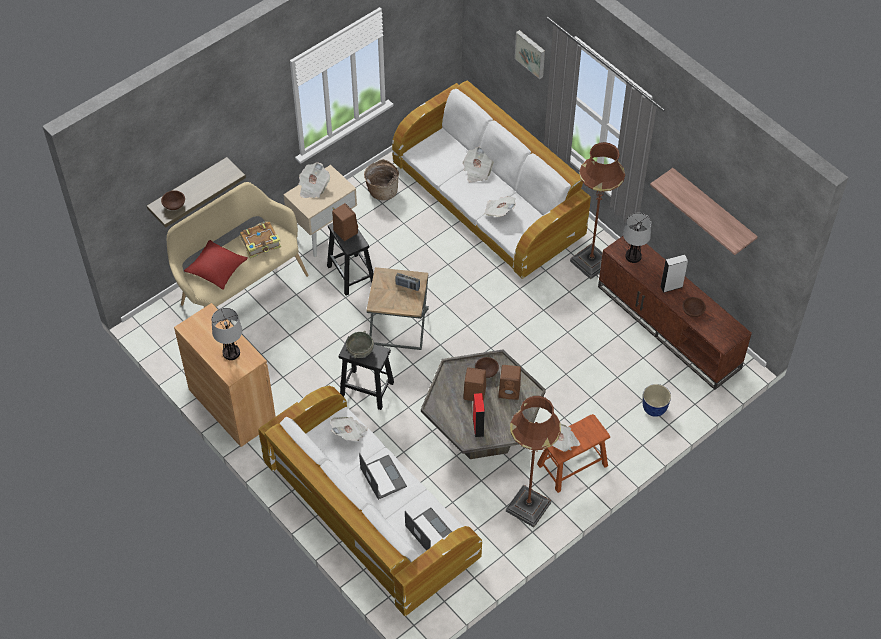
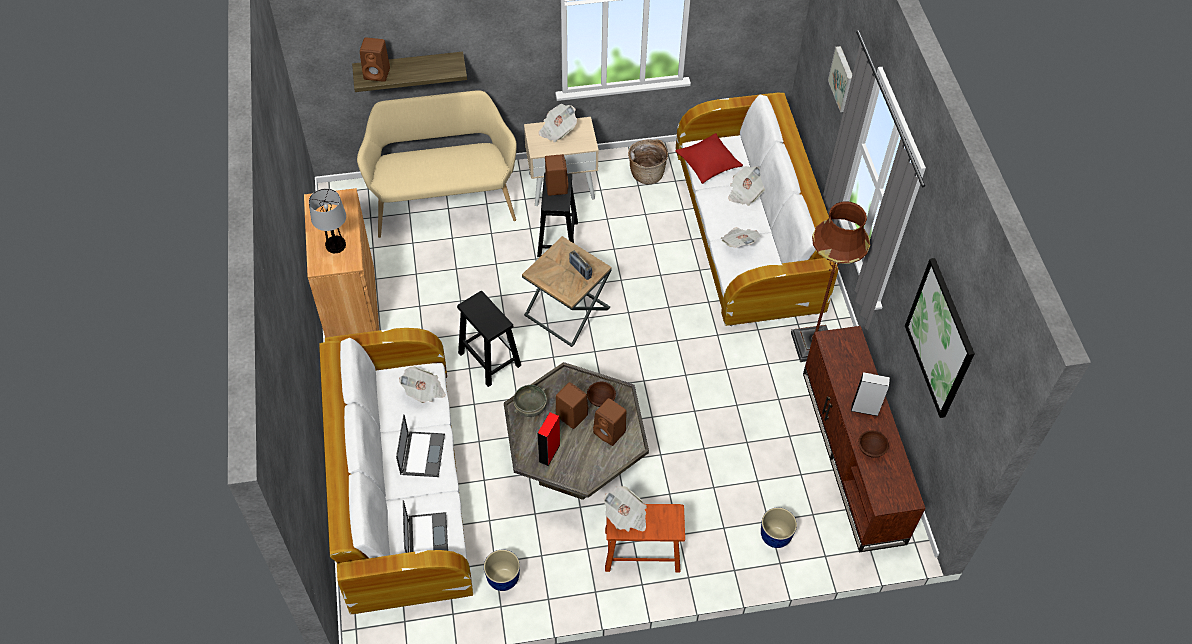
camera: 30 degrees right, 0 degrees up
(174, 204) = (378, 73): brown bowl -> brown speaker
(217, 268) = (410, 166): red pillow -> red pillow (708, 163)
(261, 243) = (470, 161): book -> none
(360, 351) = (482, 311): grey bowl -> grey bowl (530, 408)
(491, 536) = (502, 579): none -> planter
(528, 507) = (563, 569): brown floor lamp -> none
(633, 256) = (843, 355): table lamp -> none
(712, 210) = (940, 338): shelf -> picture

